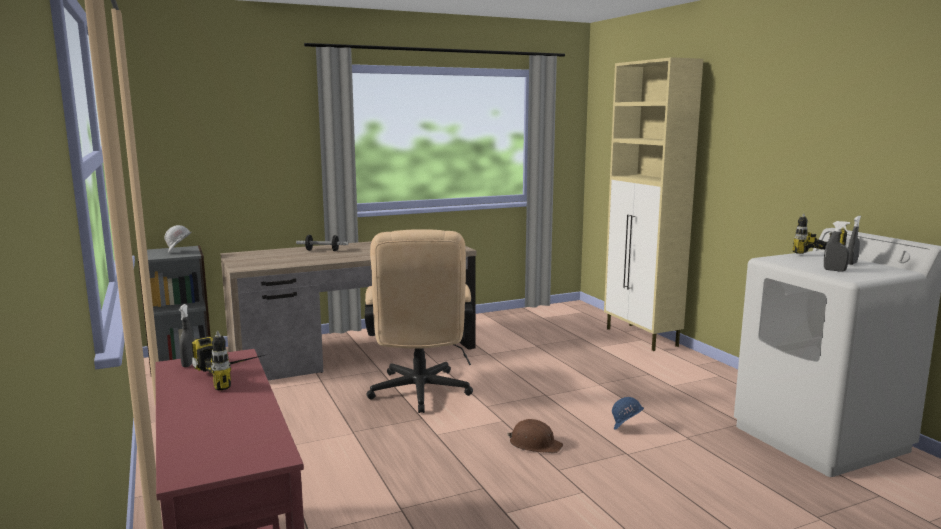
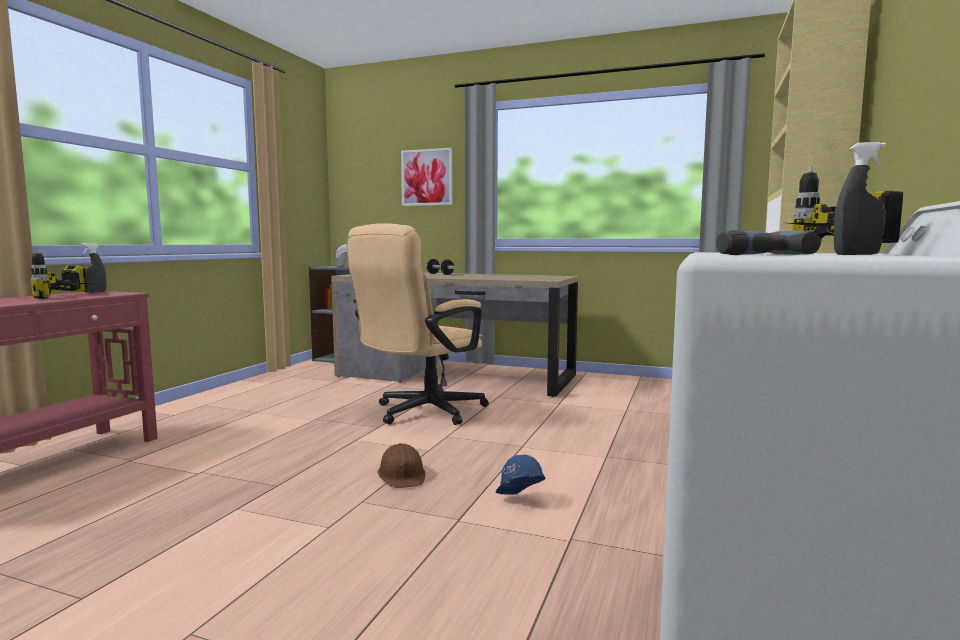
camera: 45 degrees right, 5 degrees down
(265, 140) = (427, 177): none -> picture
(834, 270) = (751, 254): grey spray bottle -> power drill

